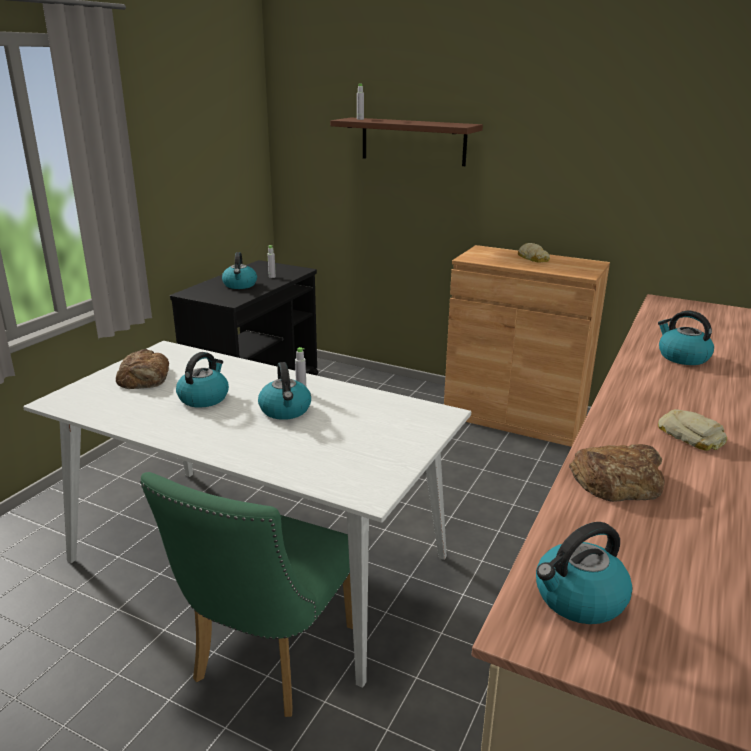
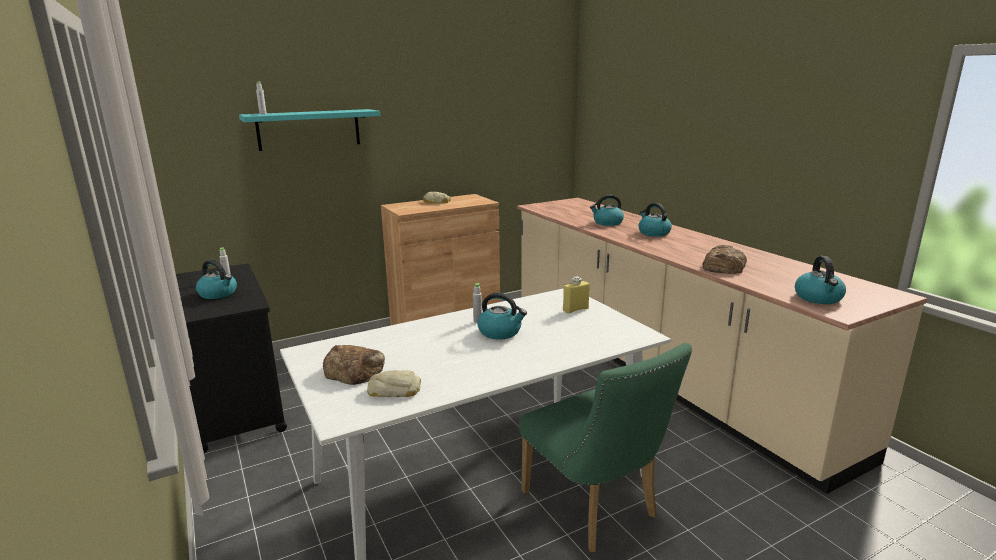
camera: 55 degrees left, 5 degrees down
(204, 398) = (436, 354): kettle -> kettle (653, 233)
(398, 432) = (575, 309): none -> yellow bottle
(413, 141) = (309, 129): brown shelf -> turquoise shelf
(691, 436) = (692, 245): bread -> bread (394, 390)

